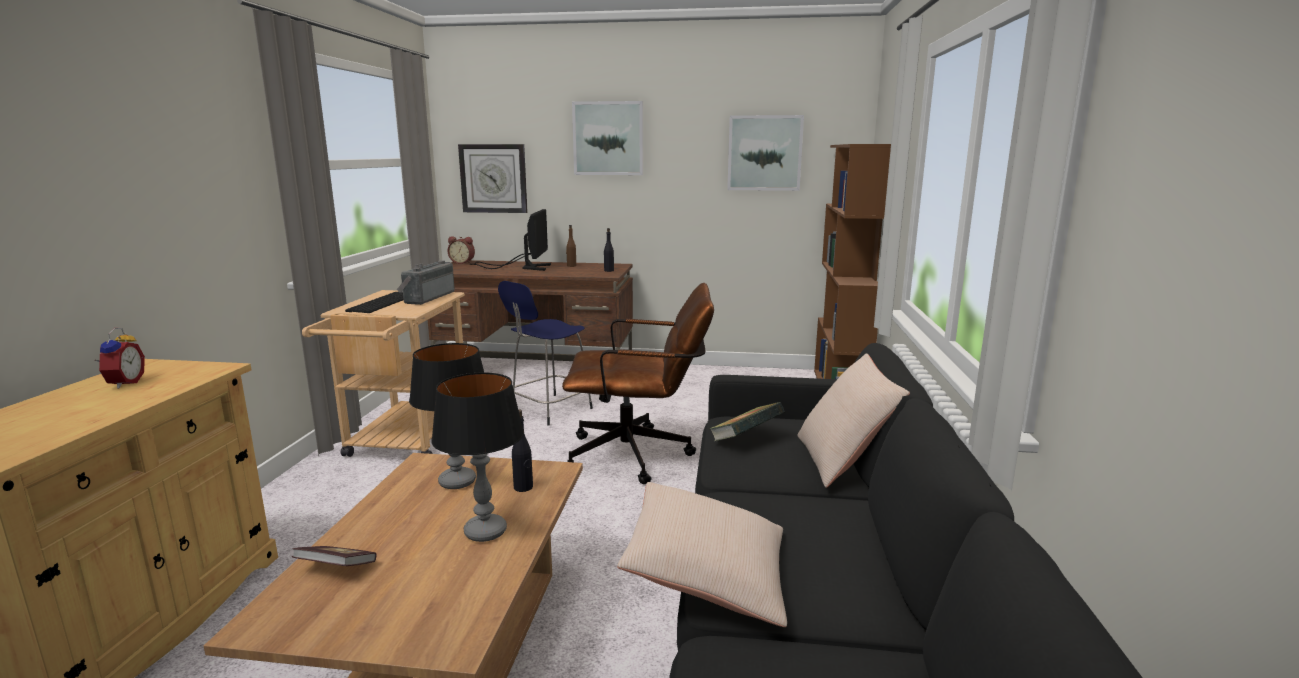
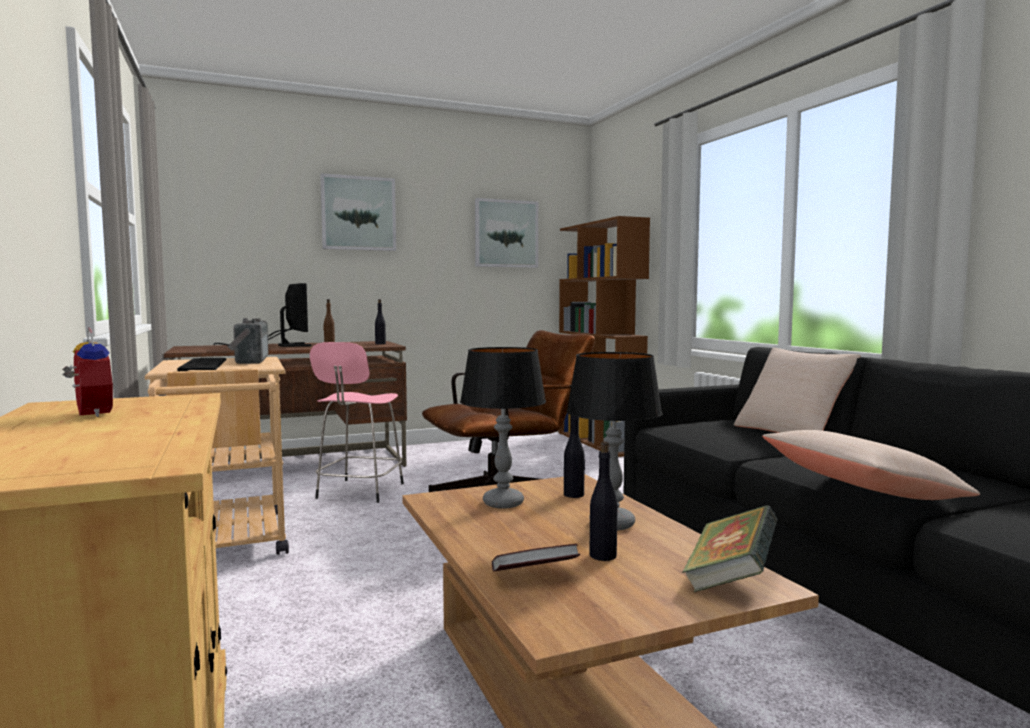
camera: 30 degrees left, 10 degrees down
(413, 565) = (603, 555): none -> black bottle
(462, 262) = (190, 347): alarm clock -> none
(493, 178) = (223, 251): wall clock -> none
(549, 410) = (359, 492): blue stool -> pink stool
(745, 441) = (706, 433): book -> book (730, 579)

